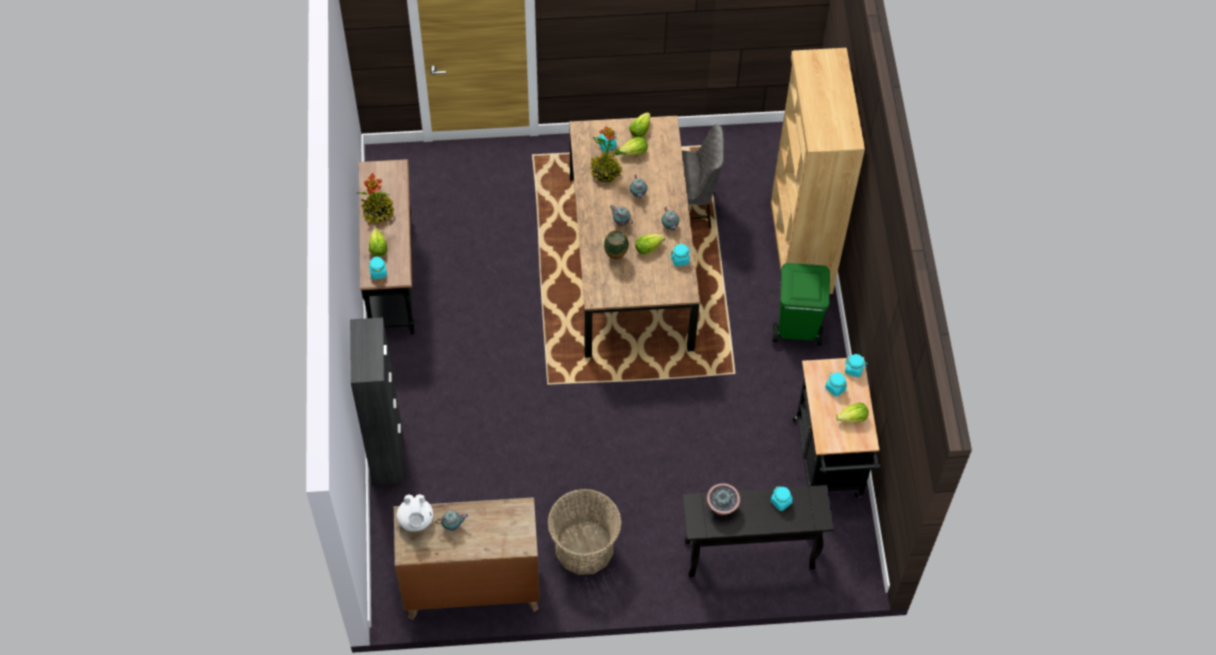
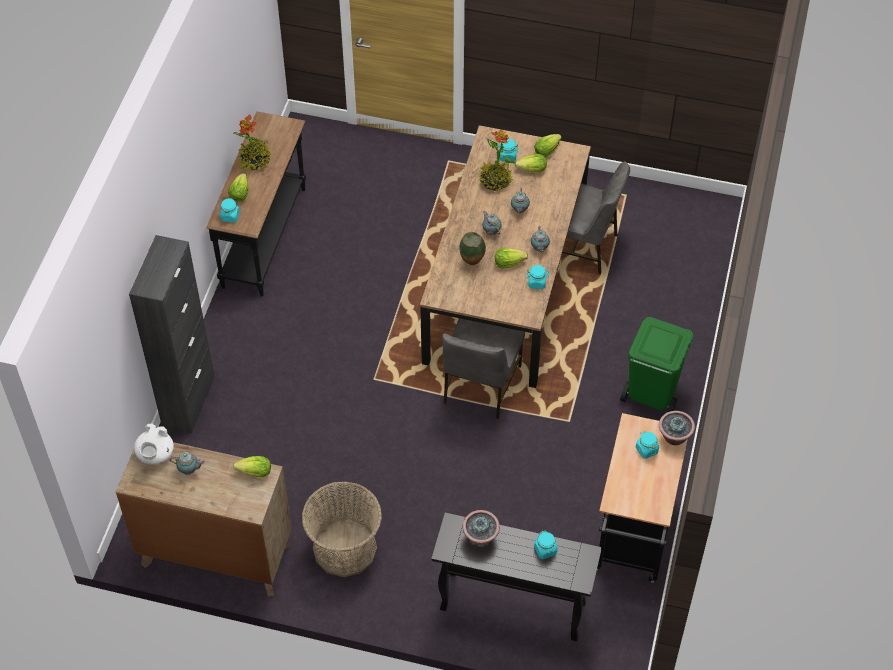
camera: 20 degrees right, 5 degrees down
(644, 363) = (480, 385): none -> grey chair
(800, 247) = (686, 317): brown bookcase -> none
(853, 418) = (653, 485): lettuce -> lettuce (255, 472)
(854, 369) = (674, 437): turquoise jar -> potted plant

